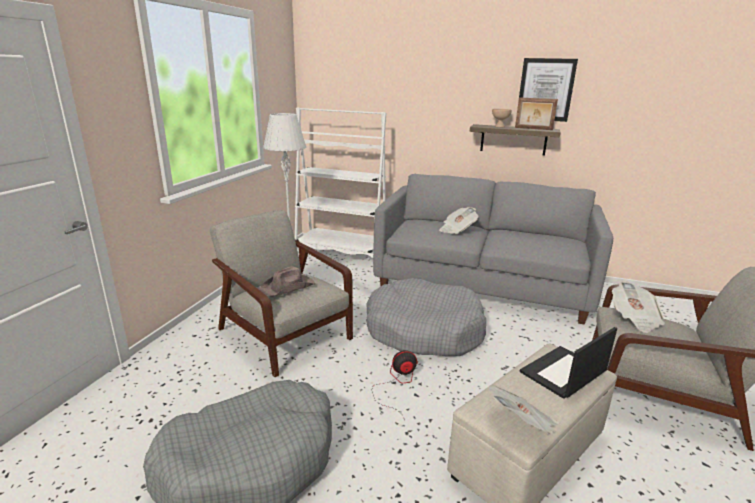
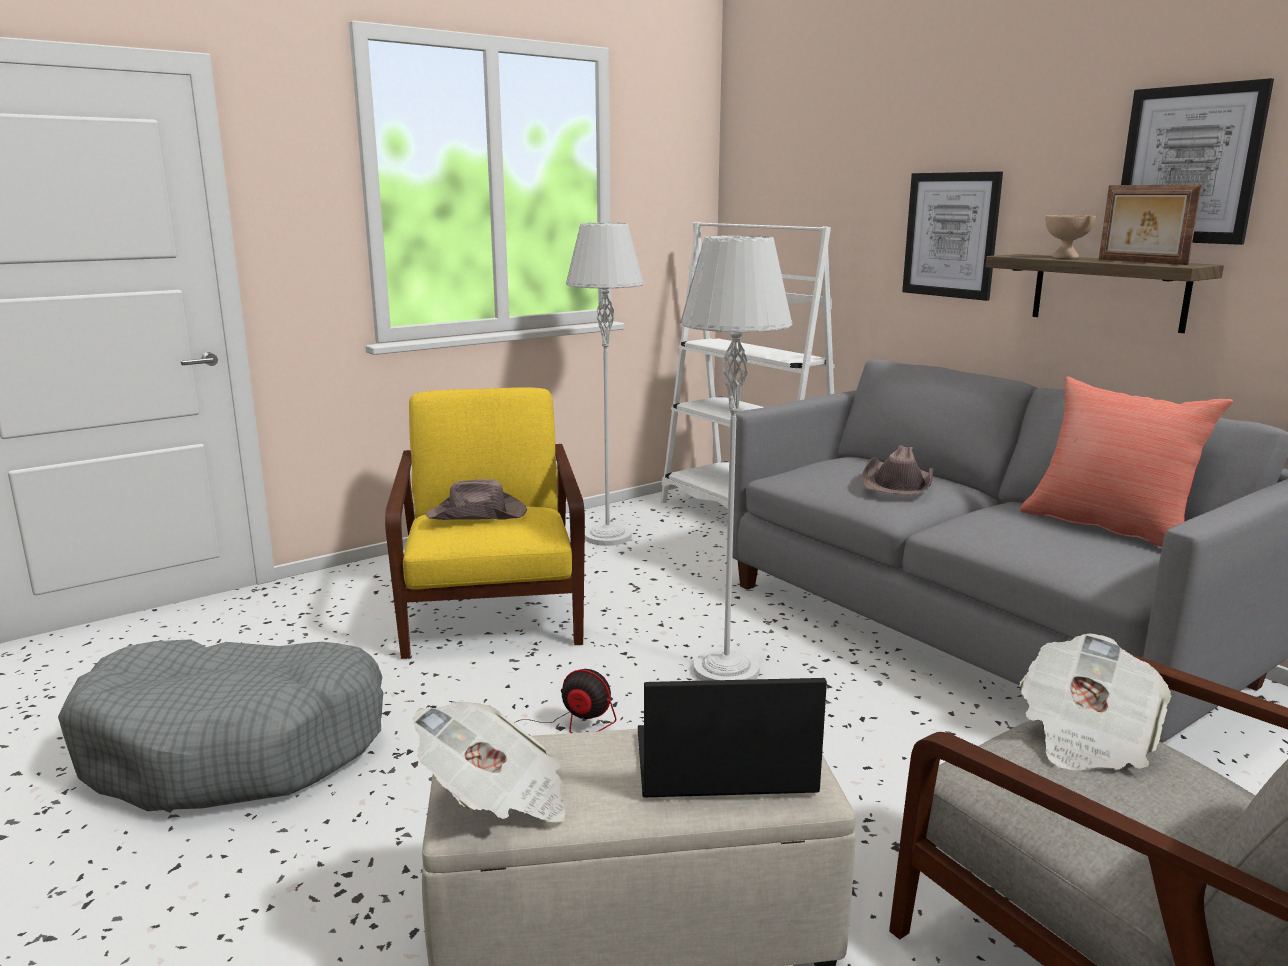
camera: 35 degrees right, 5 degrees down
(283, 333) = (492, 607): grey armchair -> yellow armchair
(423, 330) = (726, 671): grey dog bed -> grey floor lamp
(439, 115) = (951, 235): none -> picture
(457, 230) = (898, 483): newspaper -> brown hat
(542, 235) = (1109, 527): none -> red pillow

